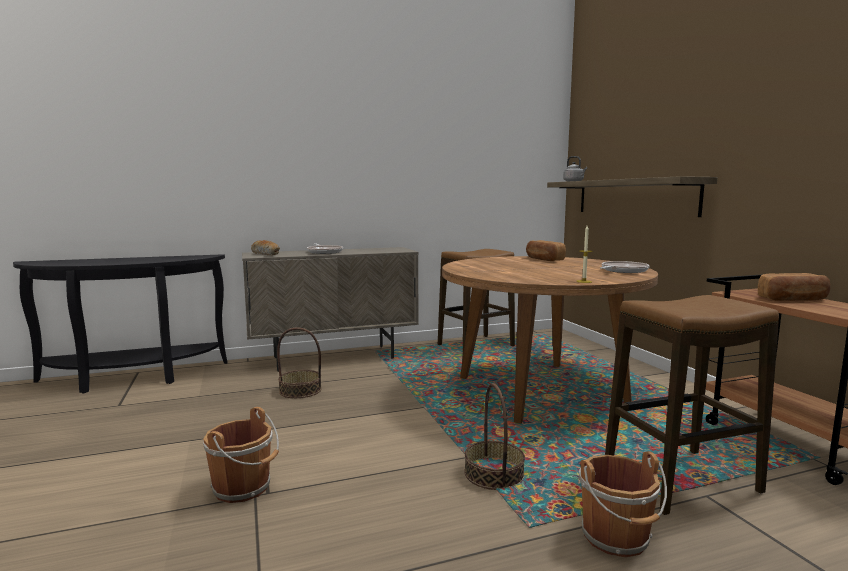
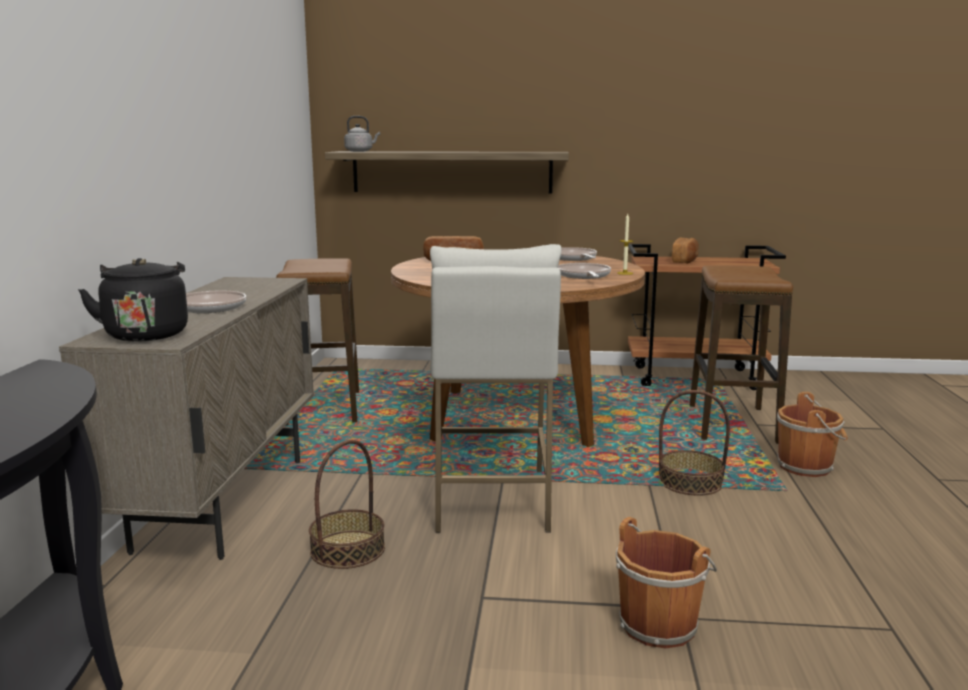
camera: 65 degrees left, 5 degrees up
(266, 254) = (146, 334): bread -> black kettle
(388, 409) = (491, 500): none -> white stool
(545, 277) = (583, 276): none -> frying pan

